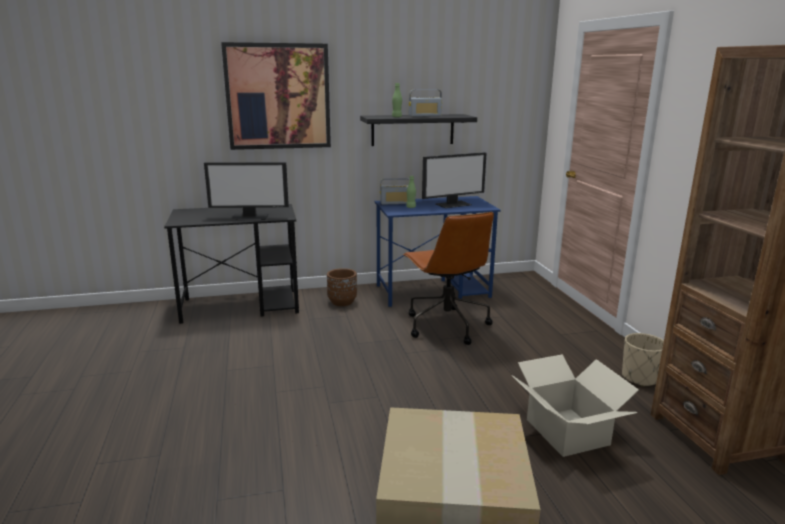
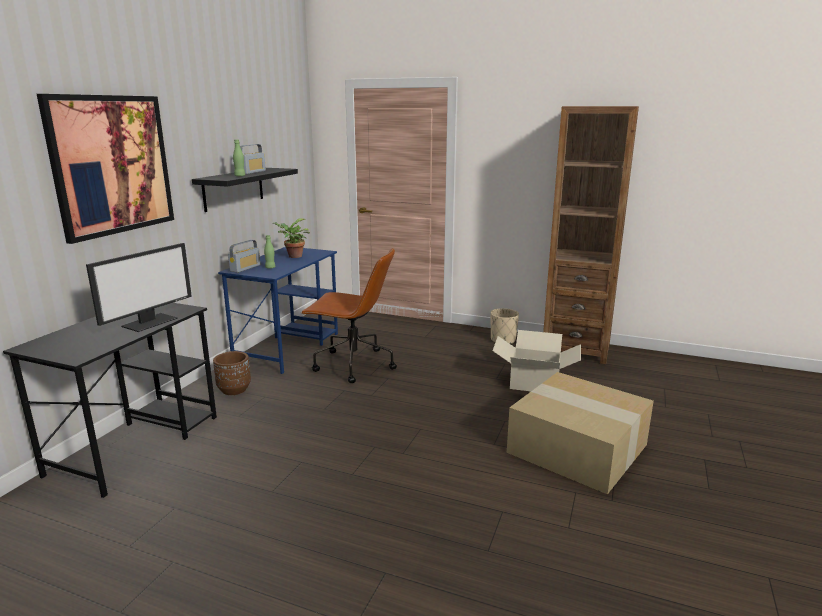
camera: 55 degrees left, 0 degrees up
(453, 204) = (293, 256): monitor -> potted plant

